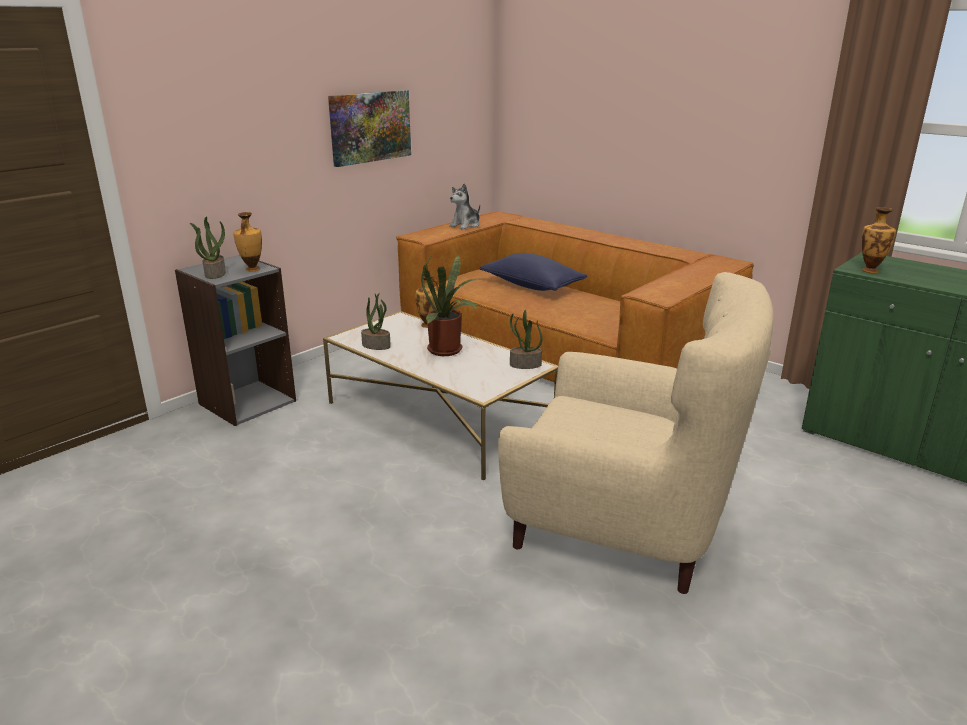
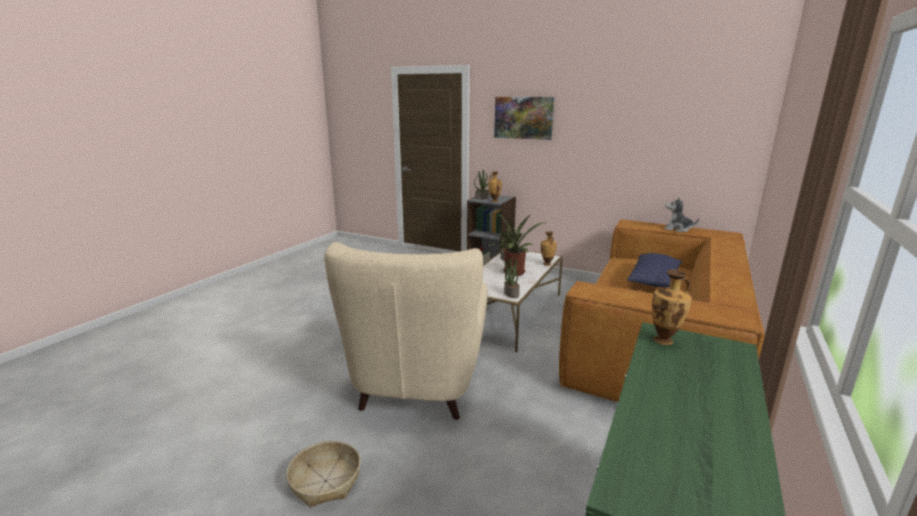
camera: 75 degrees right, 5 degrees down
(370, 127) = (621, 144): picture -> picture (523, 118)
(849, 632) = (325, 481): none -> basket

